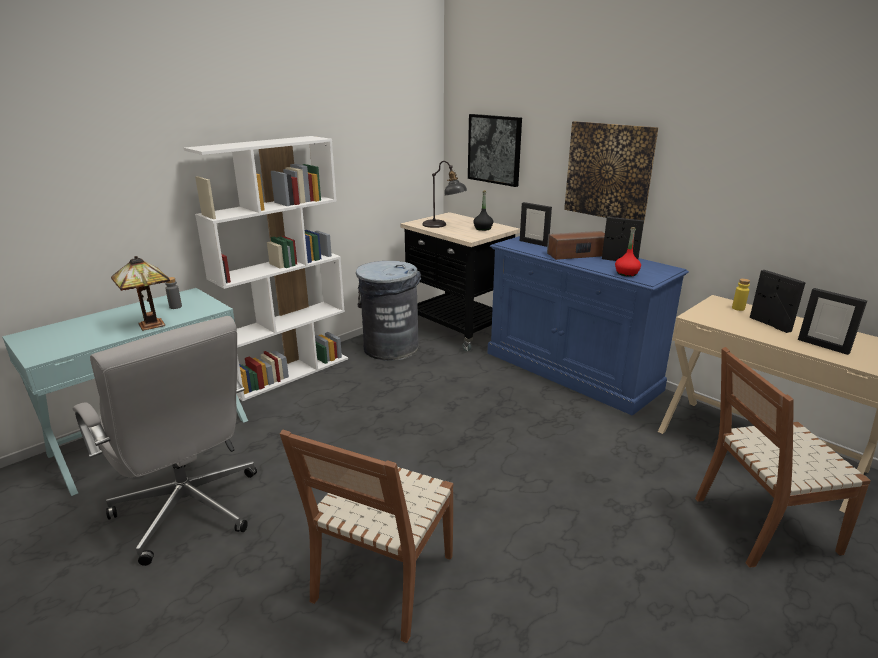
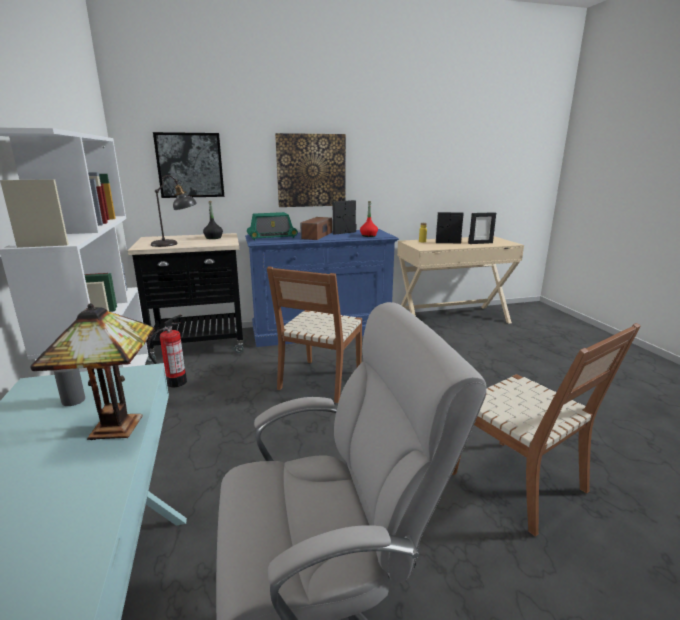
camera: 60 degrees left, 5 degrees down
(391, 348) = (176, 382): grey trash can -> fire extinguisher
(534, 243) = (272, 237): picture frame -> radio
(759, 526) = (512, 342): chair -> chair (319, 382)

